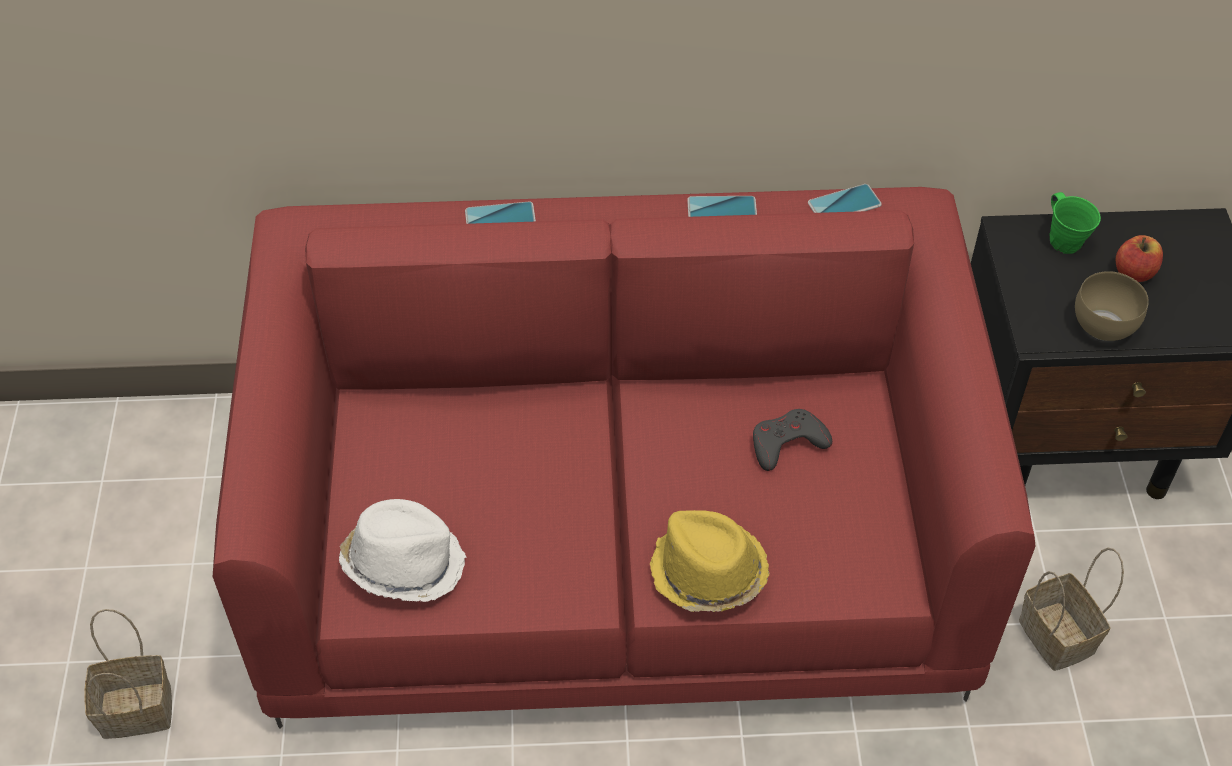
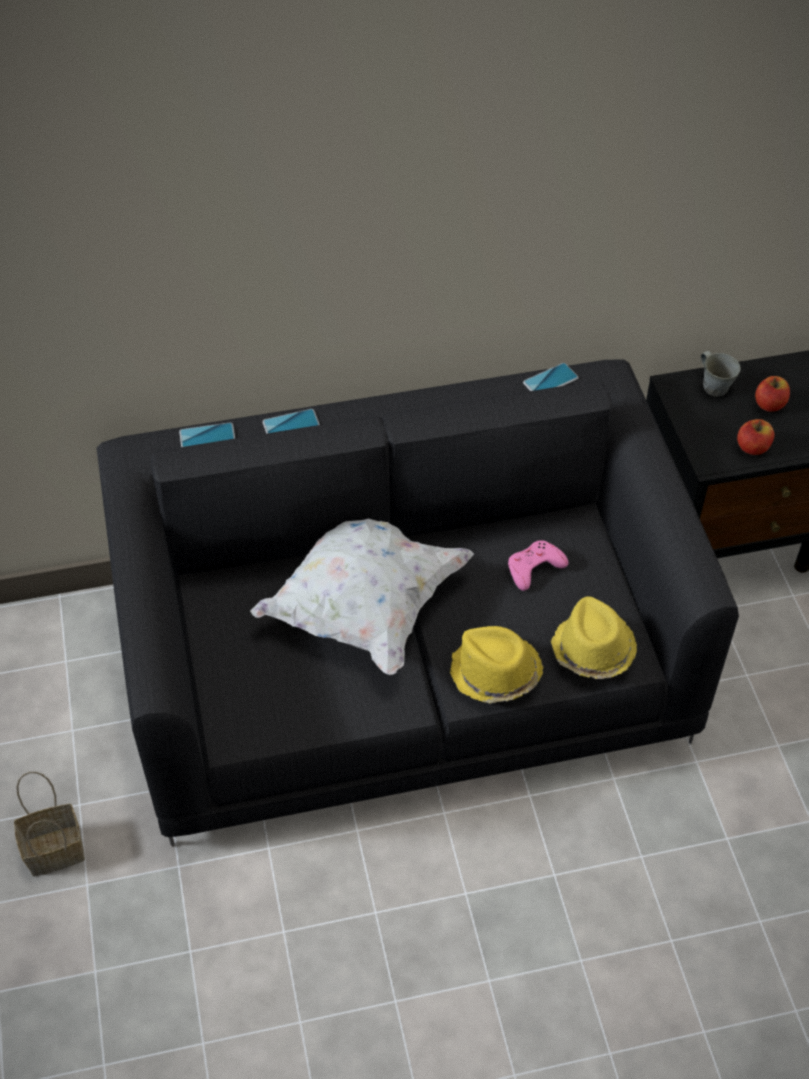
camera: 10 degrees left, 0 degrees up
(404, 562) = (262, 699): white hat -> none
(559, 461) = (363, 606): none -> white pillow
(618, 543) = (405, 665): red sofa -> black sofa
(722, 209) = (459, 396): phone -> phone (207, 436)
(787, 443) = (534, 568): grey game controller -> pink game controller
(841, 562) = (592, 650): none -> yellow hat
(1059, 637) = (750, 686): basket -> none
(1064, 240) = (714, 386): green mug -> grey mug
(1100, 325) = (752, 447): brown bowl -> apple

